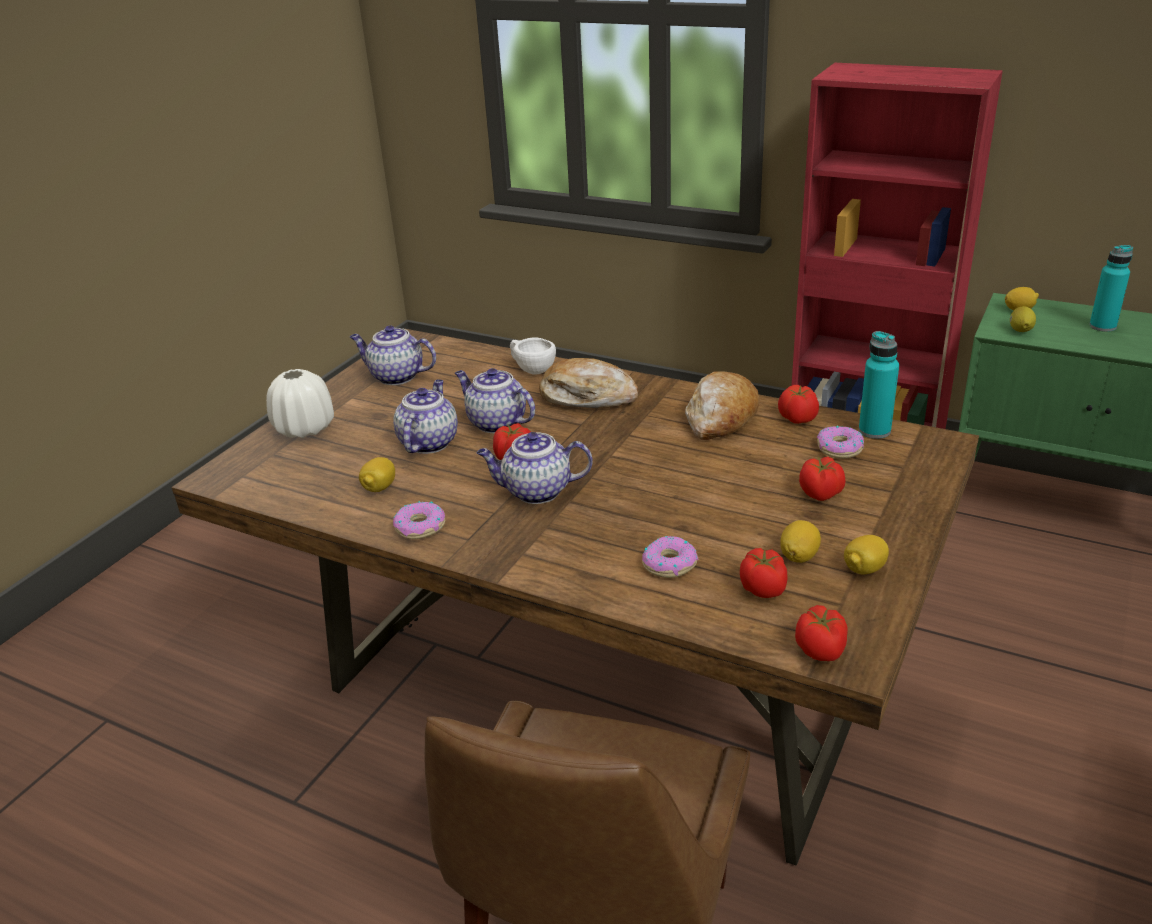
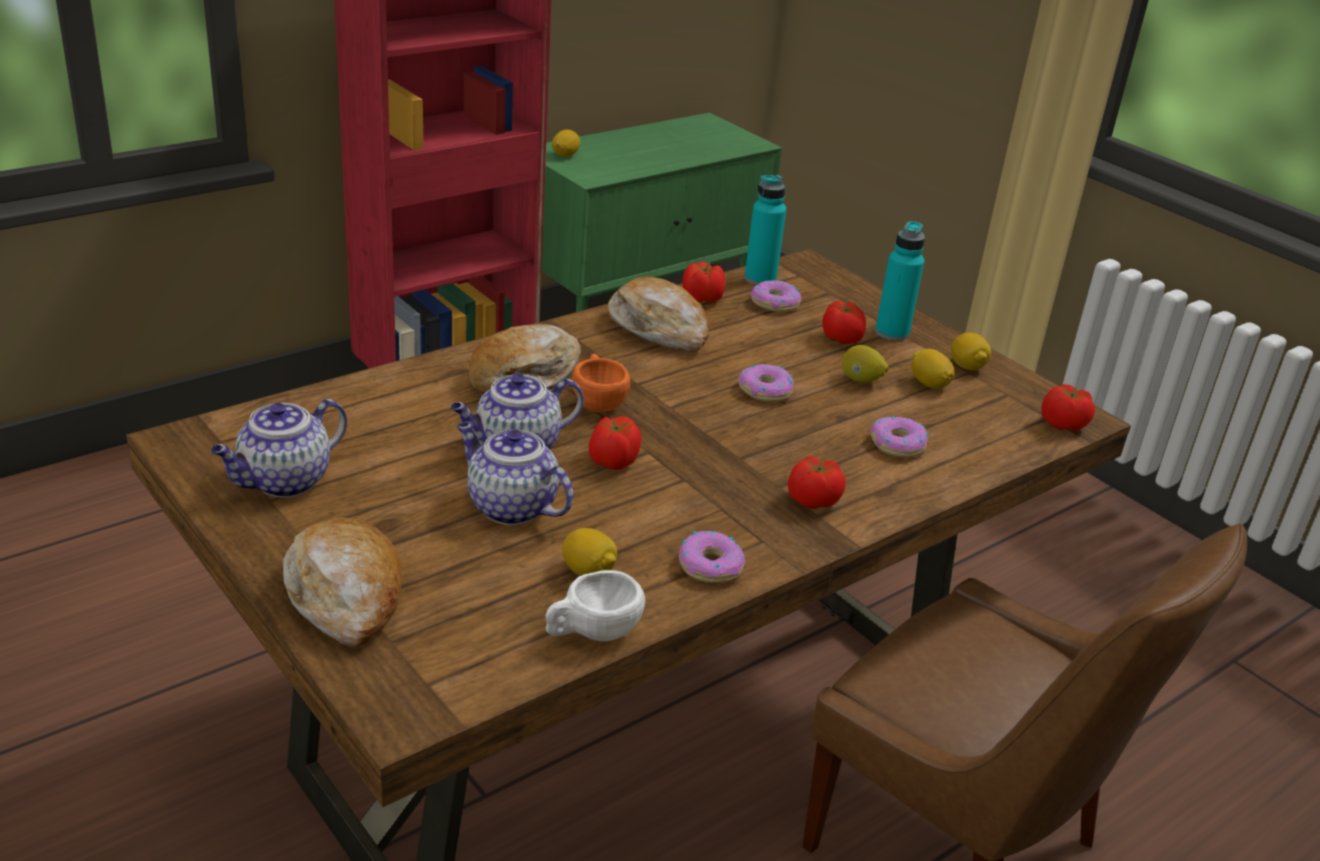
camera: 70 degrees left, 0 degrees up
(304, 428) = (346, 595): white vase -> bread
(531, 369) = (405, 386): white cup -> white cup (592, 633)
(536, 491) = (702, 471): teapot -> none
(585, 429) = (597, 401): none -> orange cup
(682, 484) = (765, 390): none -> donut
(763, 589) = (966, 417): tomato -> tomato (813, 501)
(1020, 331) = (602, 171): lemon -> lemon (860, 380)
(1102, 326) = (637, 146): turquoise bottle -> turquoise bottle (892, 333)

